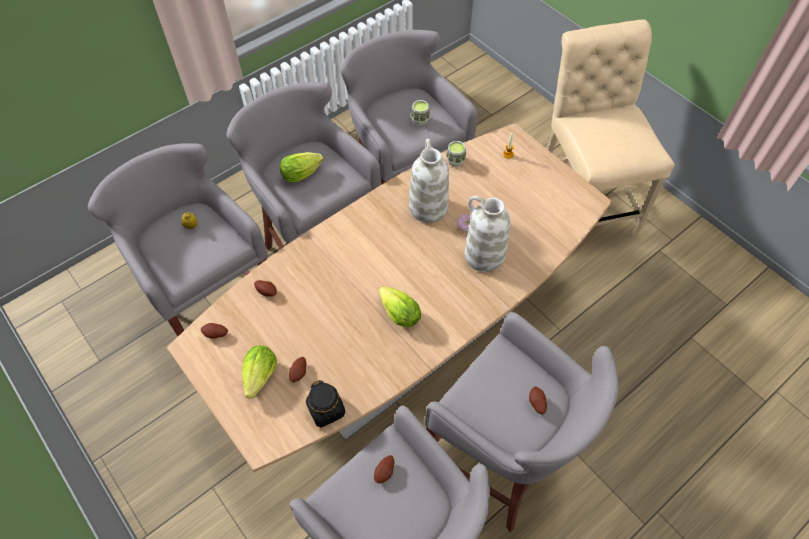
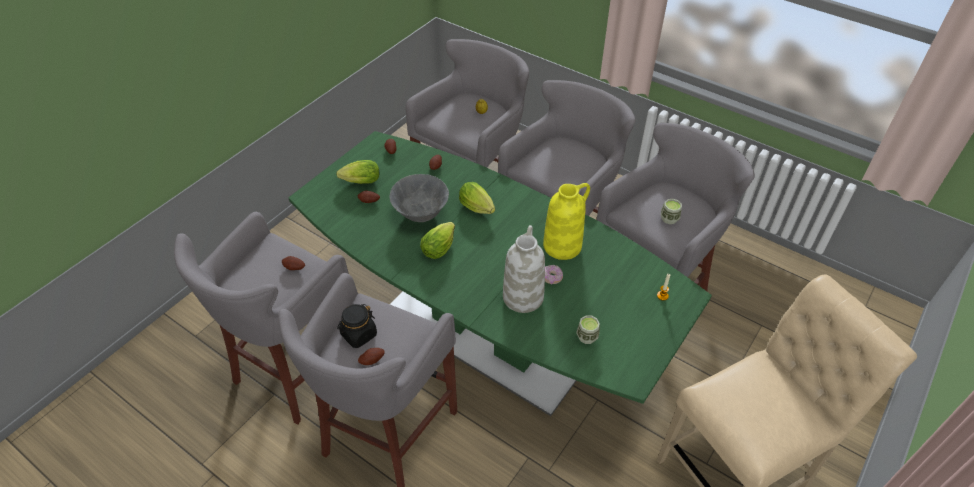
camera: 75 degrees right, 10 degrees down
(303, 173) = (562, 158): lettuce -> lettuce (478, 209)
(326, 410) = (341, 224): black jar -> black jar (358, 334)
(341, 322) = (421, 215): none -> grey bowl
(405, 343) = (487, 334): brown dining table -> green dining table
(427, 207) = (562, 245): white vase -> yellow vase
(455, 160) = (630, 255): cup -> cup (587, 337)

